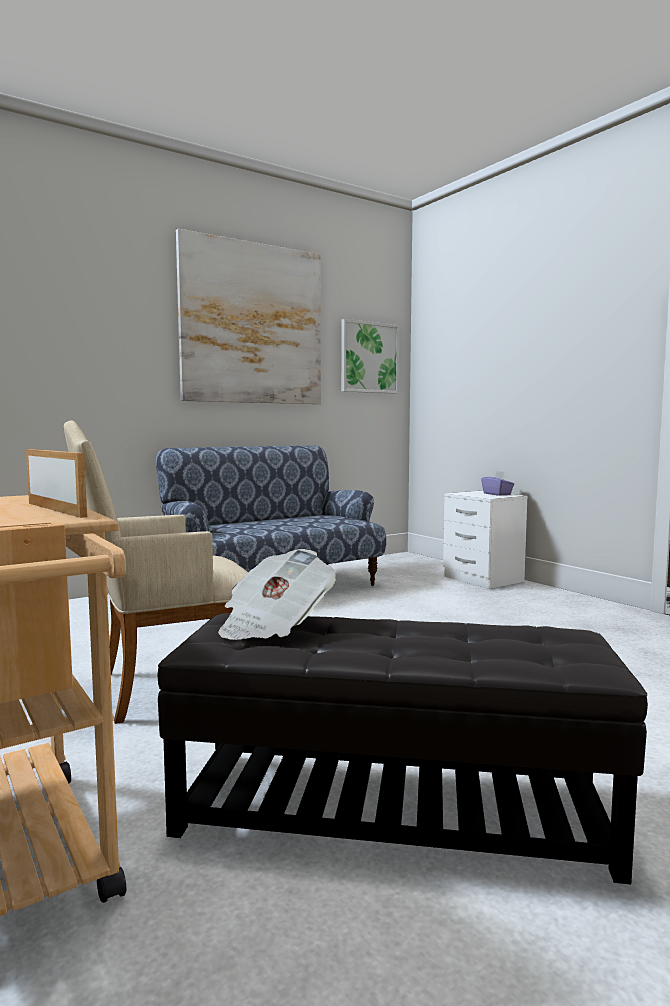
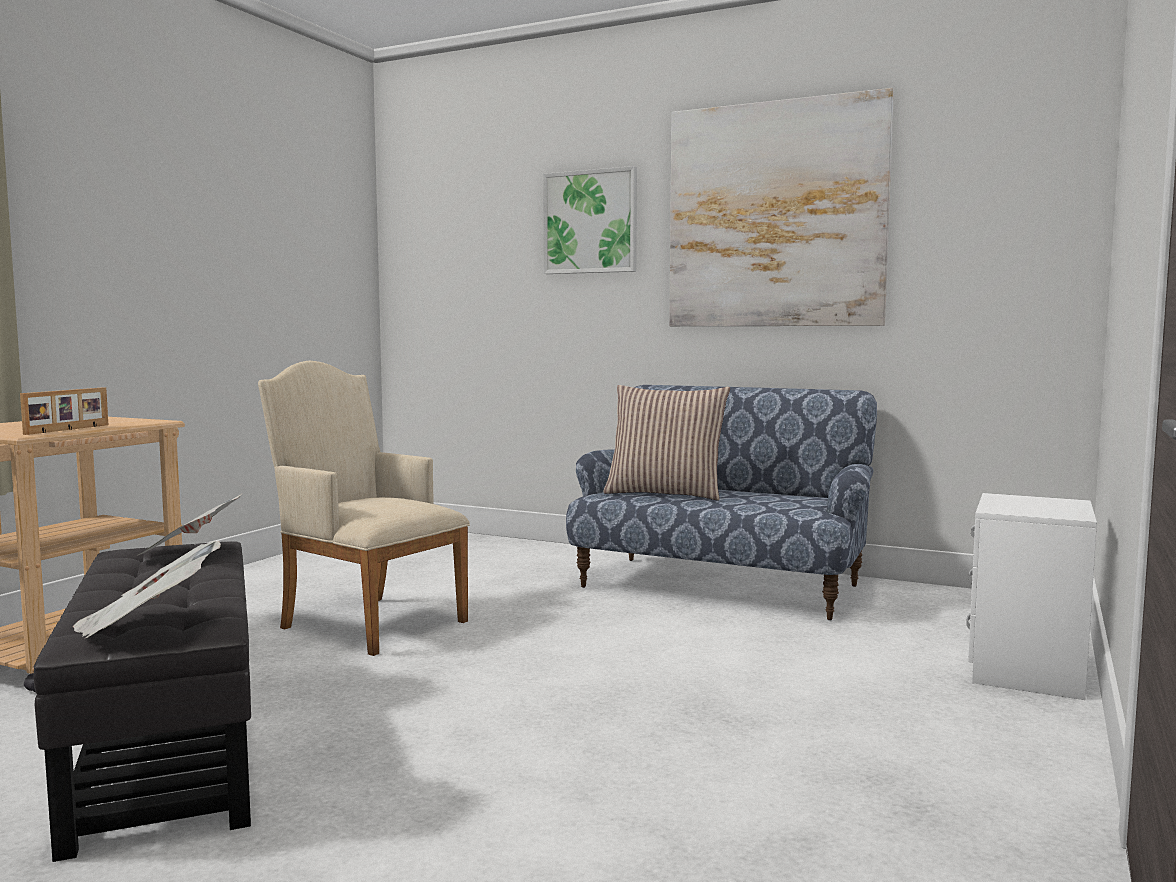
camera: 60 degrees right, 0 degrees up
(249, 527) = (665, 493): none -> pillow
(369, 357) = (1000, 241): picture -> picture (590, 222)
(497, 494) = (1054, 509): purple tissue box -> none
(559, 647) = (146, 626): none -> newspaper

